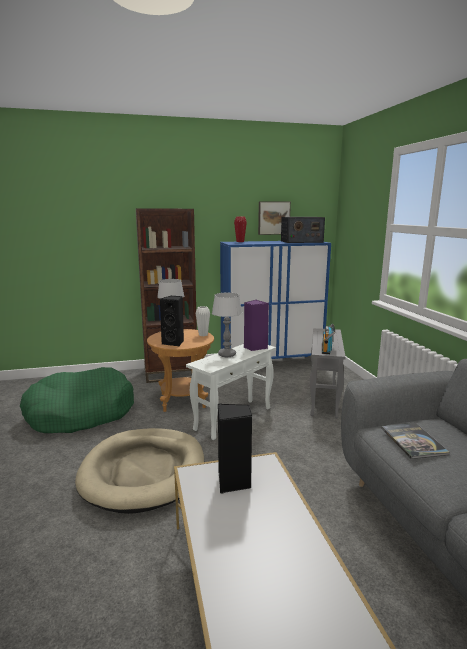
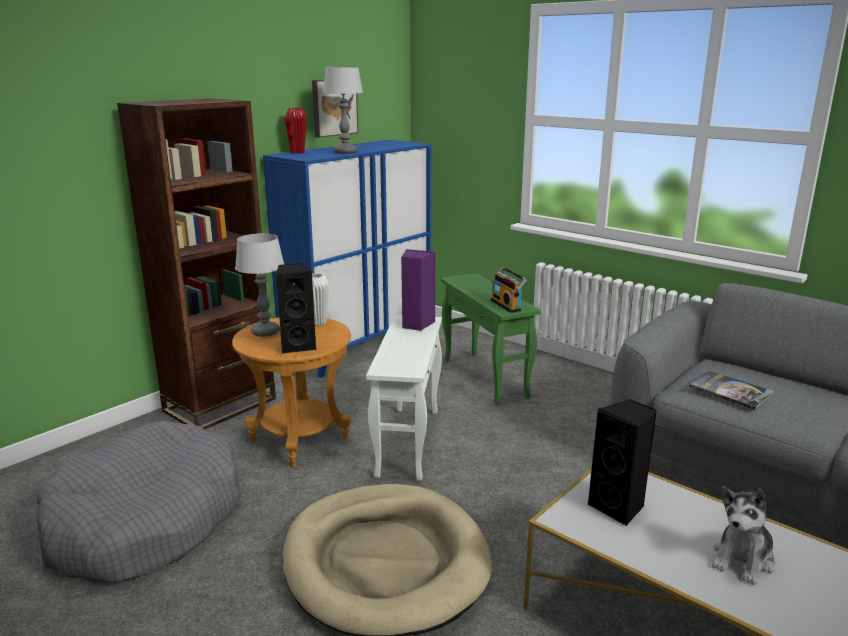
camera: 35 degrees left, 5 degrees up
(80, 413) = (146, 521): green dog bed -> grey dog bed
(227, 354) = (398, 344): table lamp -> table lamp (345, 152)
(261, 549) = (743, 560): none -> plush toy
(301, 241) = (386, 145): radio -> none
(323, 399) = (485, 377): grey side table -> green side table

